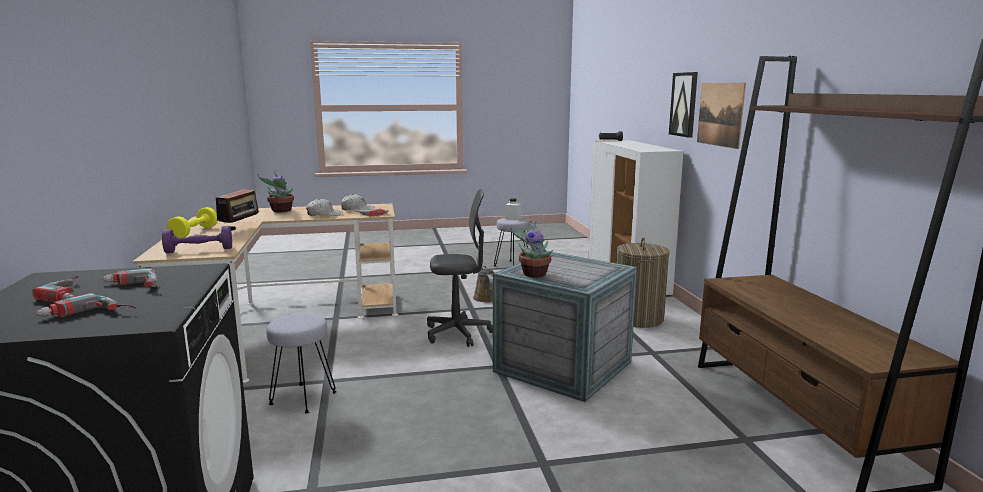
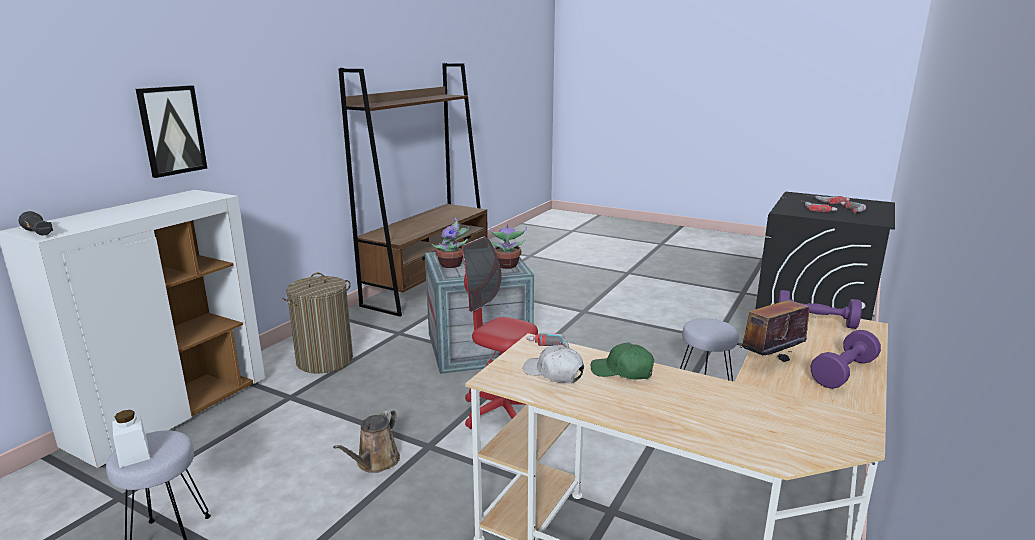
camera: 140 degrees left, 5 degrees up
(194, 232) = (843, 373): yellow dumbbell -> purple dumbbell
(280, 211) = (691, 419): potted plant -> potted plant (452, 265)
(324, 215) = (622, 371): white cap -> green cap
(458, 333) = (501, 412): grey office chair -> red office chair
(720, 114) = (249, 129): picture -> none

